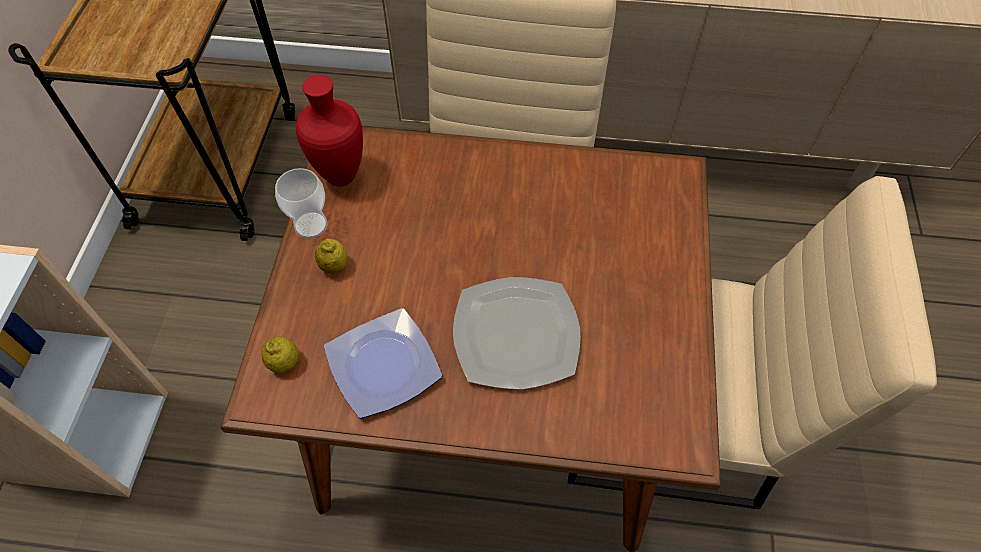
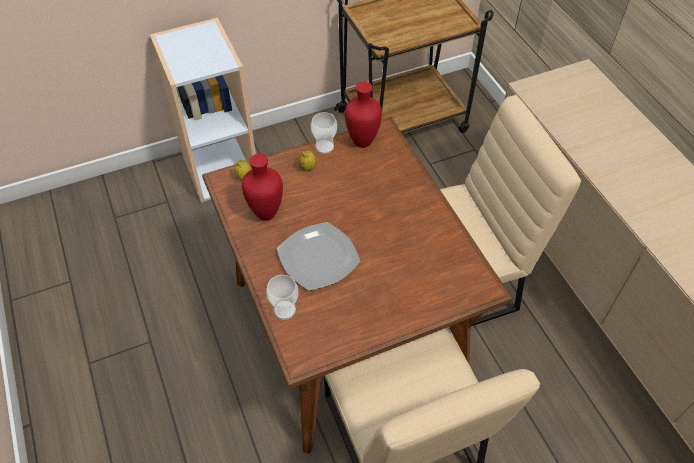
camera: 60 degrees right, 5 degrees down
(386, 366) = (266, 215): plate -> red vase
(586, 426) = (284, 310): none -> cup

